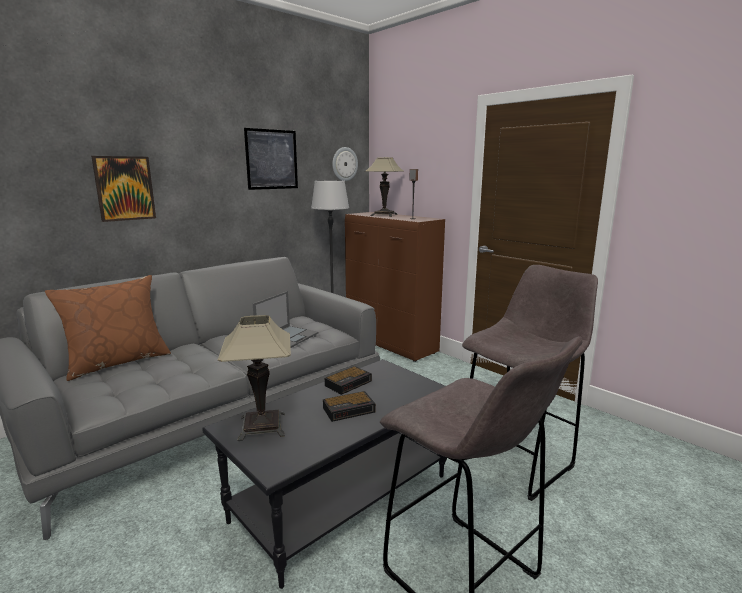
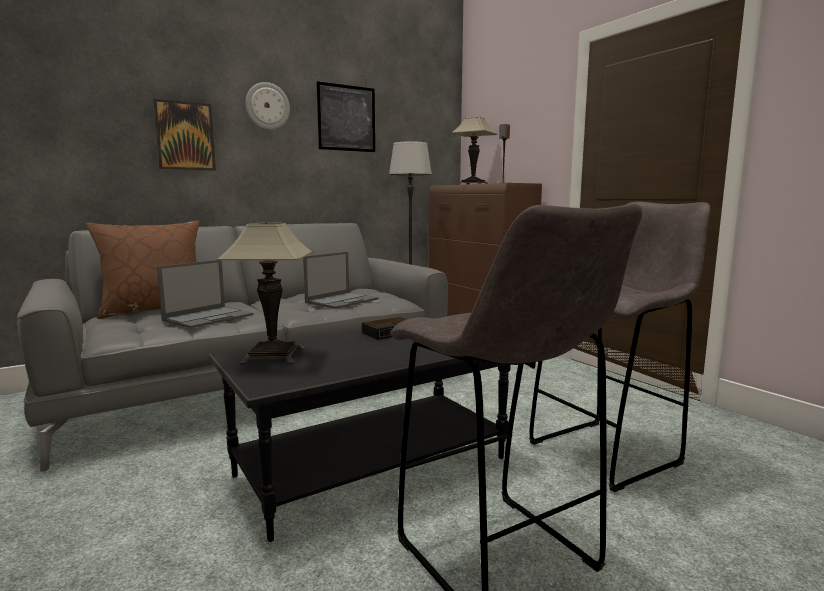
camera: 10 degrees right, 5 degrees down
(176, 371) = (209, 317): none -> laptop
(344, 164) = (431, 130): wall clock -> wall clock (267, 106)
(350, 409) = (380, 350): alarm clock -> none

